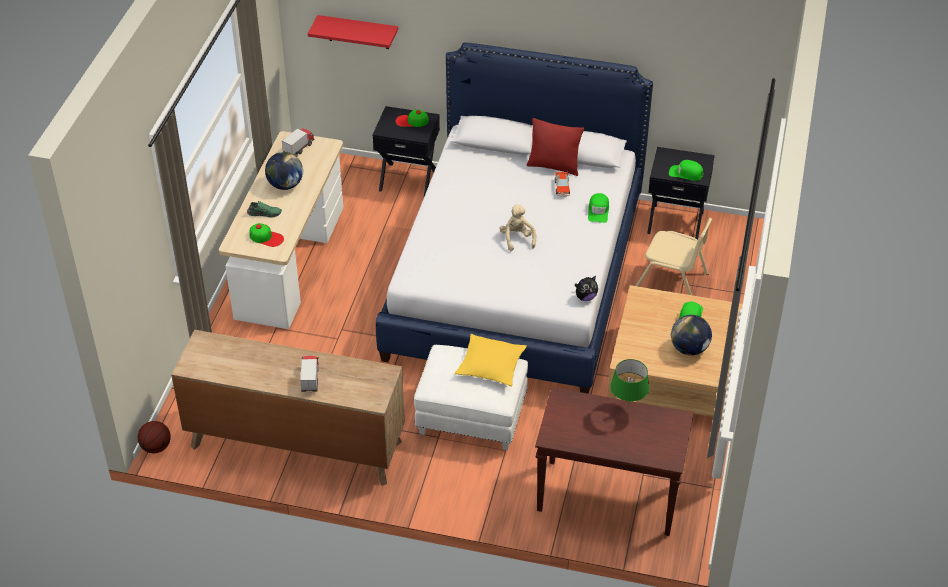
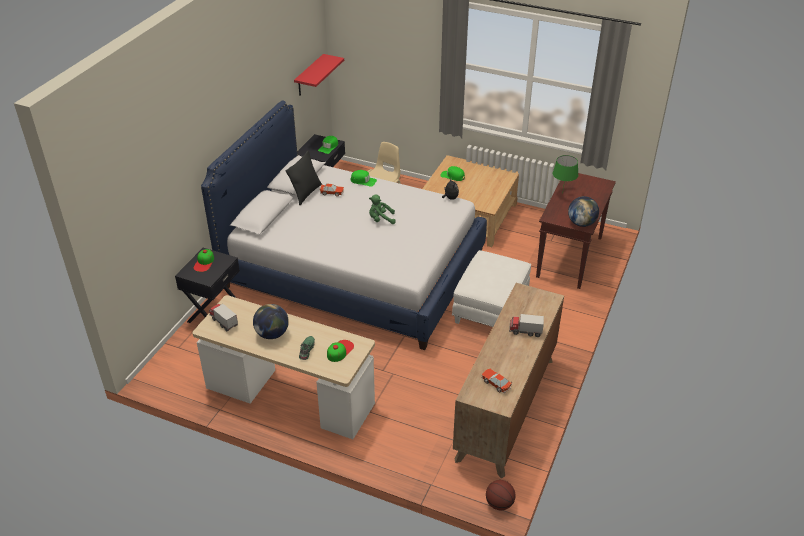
camera: 80 degrees left, 5 degrees down
(221, 359) = (496, 383): none -> toy car
(358, 32) = (146, 227): red shelf -> red shelf (309, 76)
(491, 366) = (487, 263): yellow pillow -> none
(517, 239) = (380, 219): beige plush toy -> green plush toy
(554, 166) = (306, 193): red pillow -> black pillow
(689, 349) = (482, 181): globe -> globe (581, 223)

